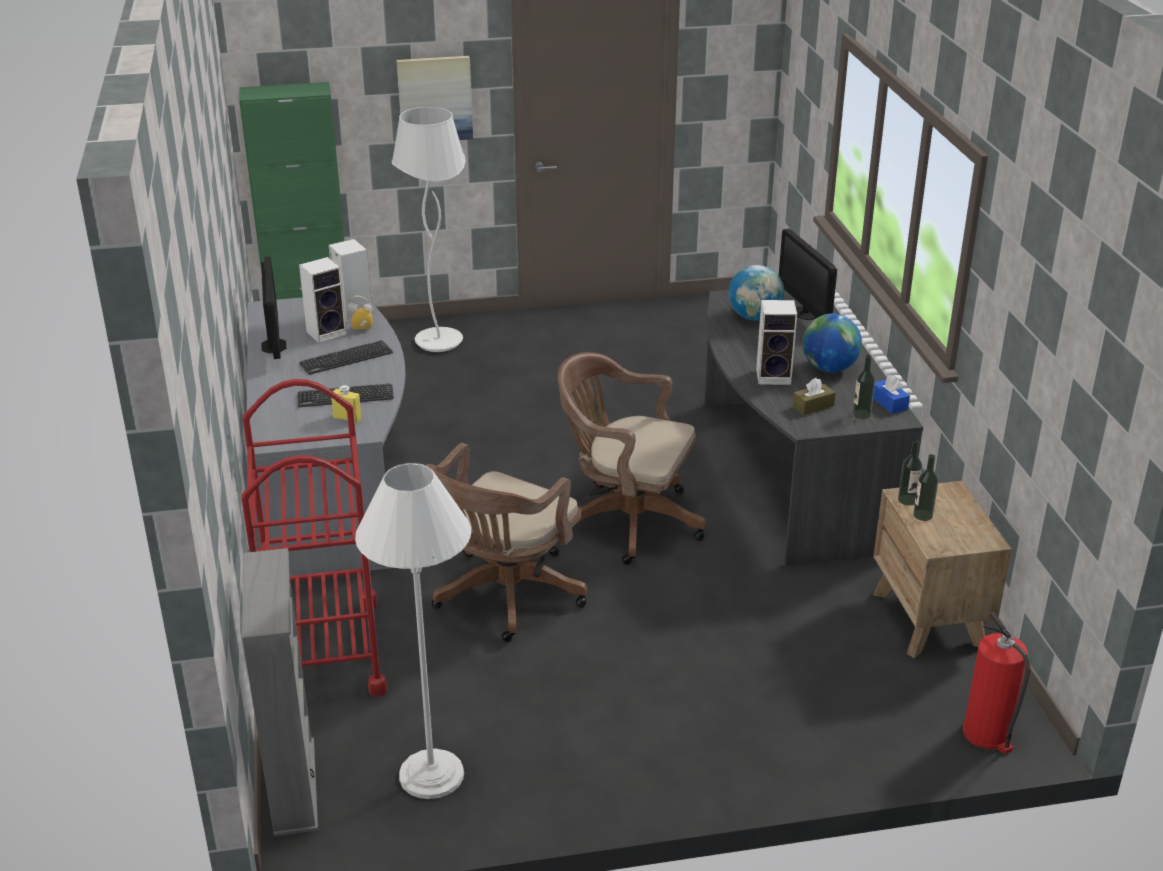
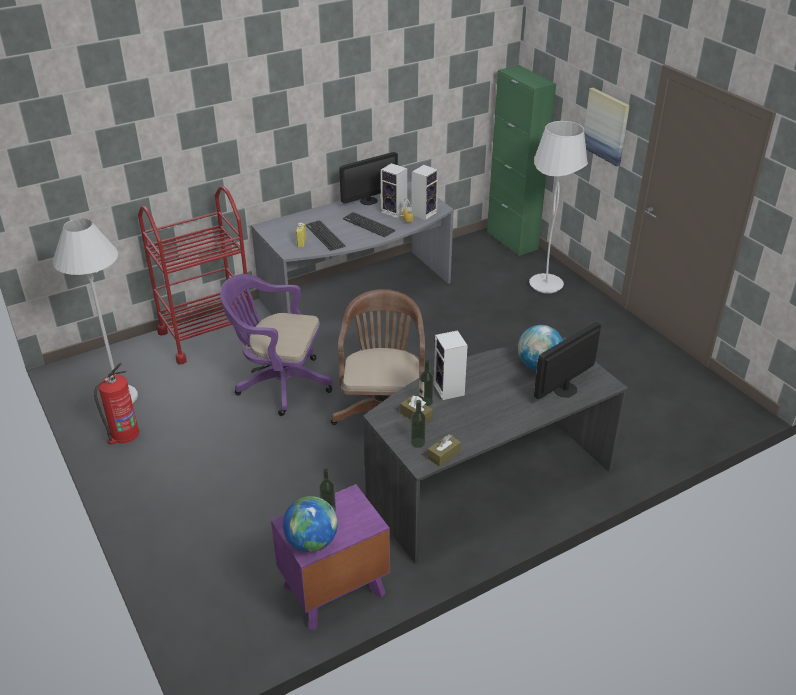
camera: 70 degrees right, 5 degrees up
(294, 786) = (103, 356): grey bookcase -> none
(504, 597) = (279, 383): brown office chair -> purple office chair
(829, 368) = (480, 415): globe -> globe (311, 542)
(889, 403) = (444, 455): blue tissue box -> brown tissue box
(907, 500) = (346, 499): bottle -> bottle (426, 401)
(929, 619) = (333, 590): brown nightstand -> purple nightstand
(987, 734) = (208, 640): fire extinguisher -> fire extinguisher (124, 434)

